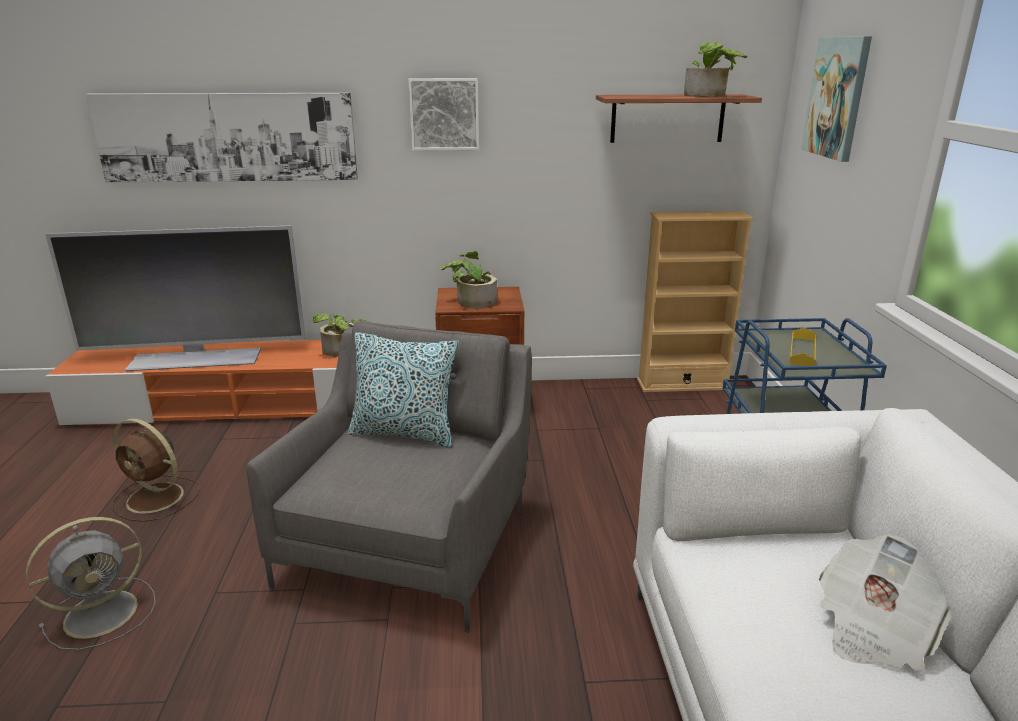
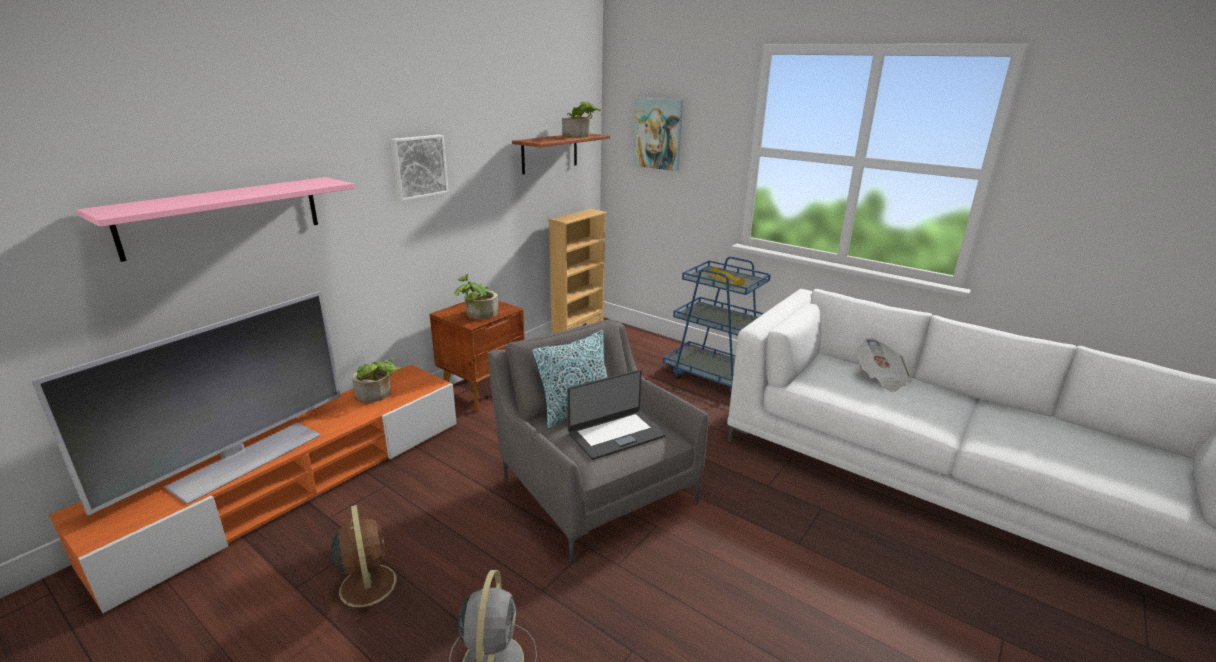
camera: 50 degrees left, 0 degrees up
(157, 498) = (367, 583): brown fan -> brown fan turned 90 degrees counterclockwise
(227, 137) = (223, 216): picture -> pink shelf
(385, 473) = (615, 434): none -> laptop

